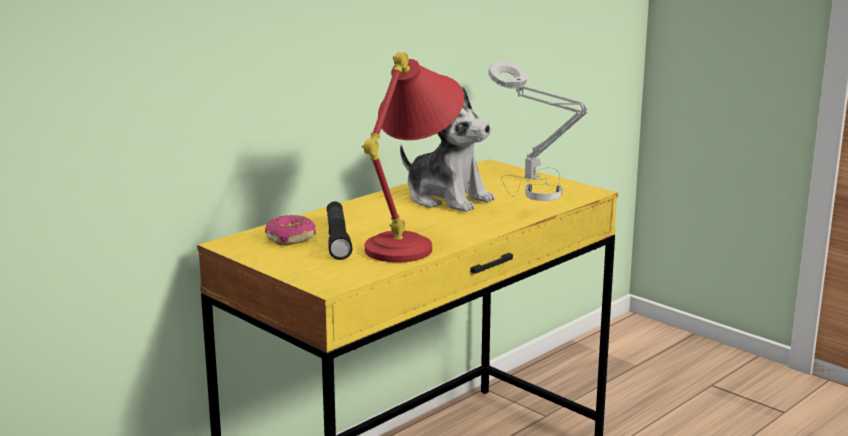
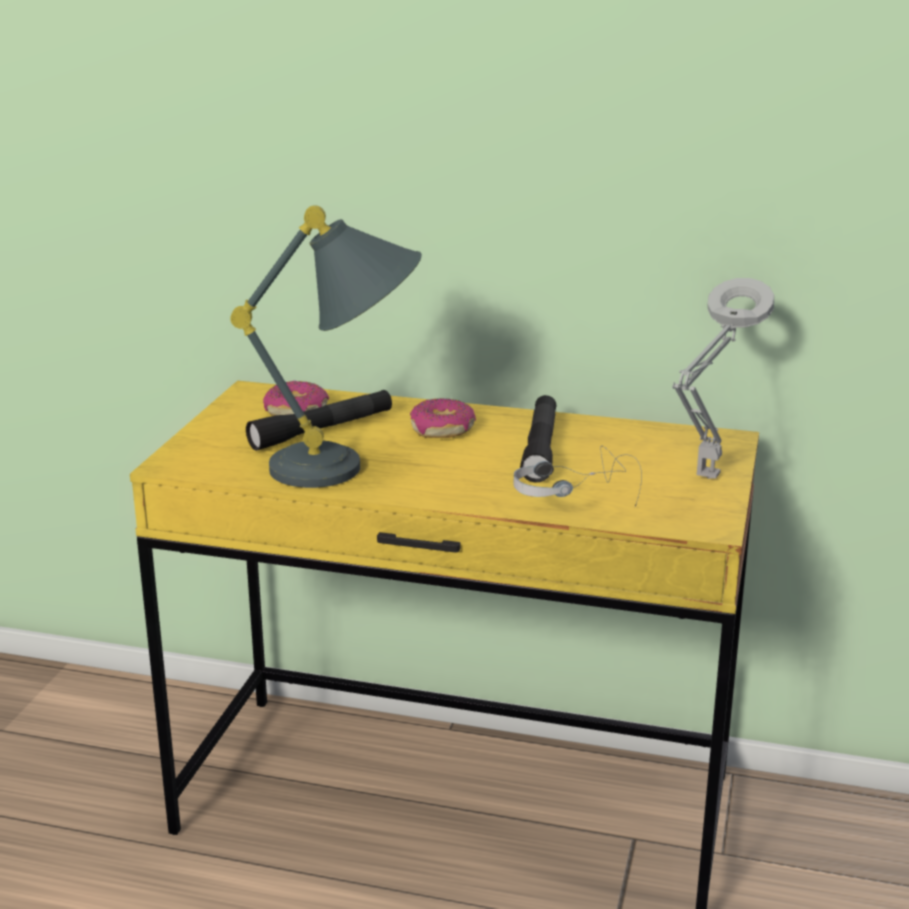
camera: 60 degrees right, 5 degrees up
(384, 212) = (443, 429): none -> donut
(412, 243) = (349, 469): red table lamp -> grey table lamp
(447, 199) = (540, 448): plush toy -> black flashlight

